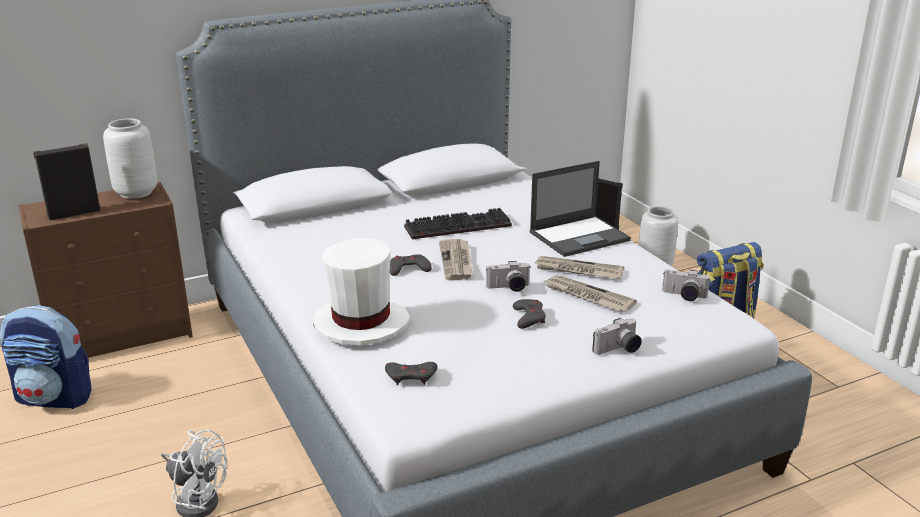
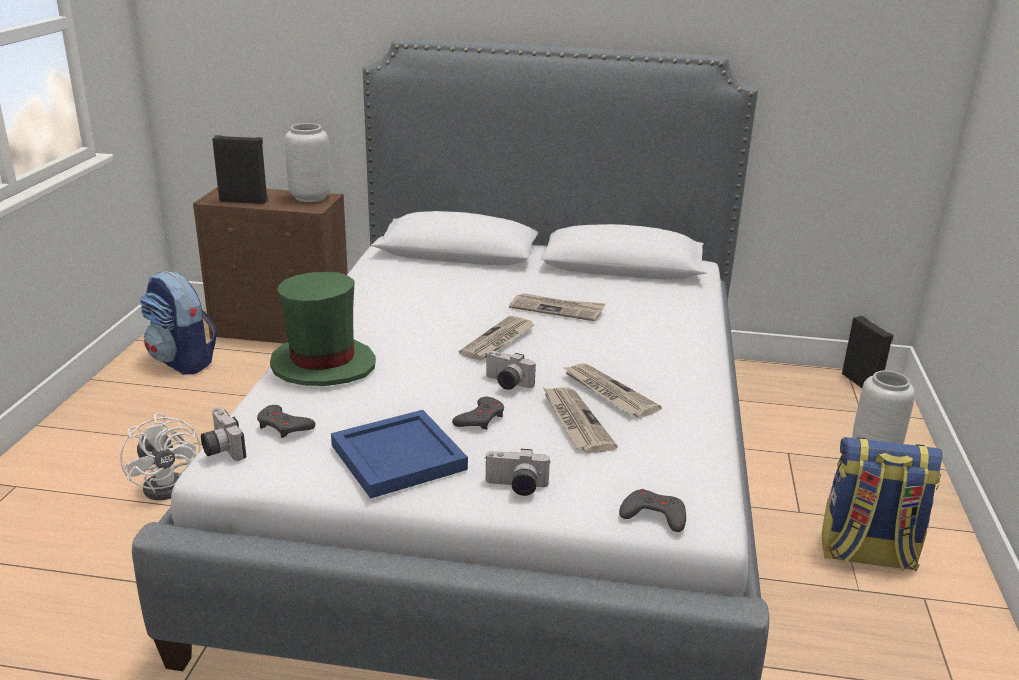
camera: 35 degrees right, 0 degrees up
(361, 323) = (323, 365): white hat -> green hat
(408, 269) = (443, 332): grey game controller -> grey game controller (654, 515)
(459, 226) = (557, 309): keyboard -> newspaper
(522, 364) = (397, 458): none -> blue tray
(580, 236) = (668, 360): laptop -> none
(683, 296) = (686, 464): camera -> camera (220, 448)

